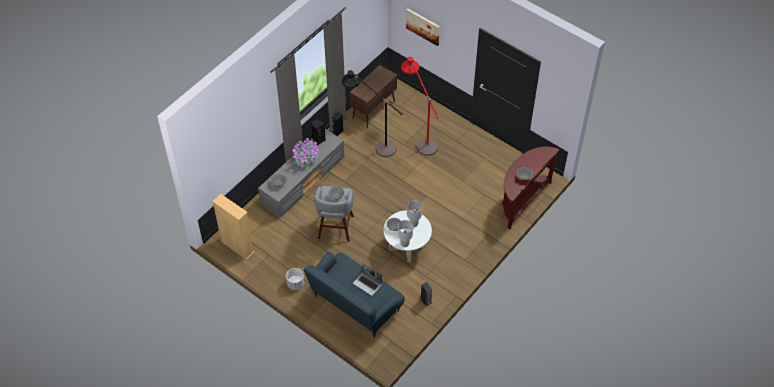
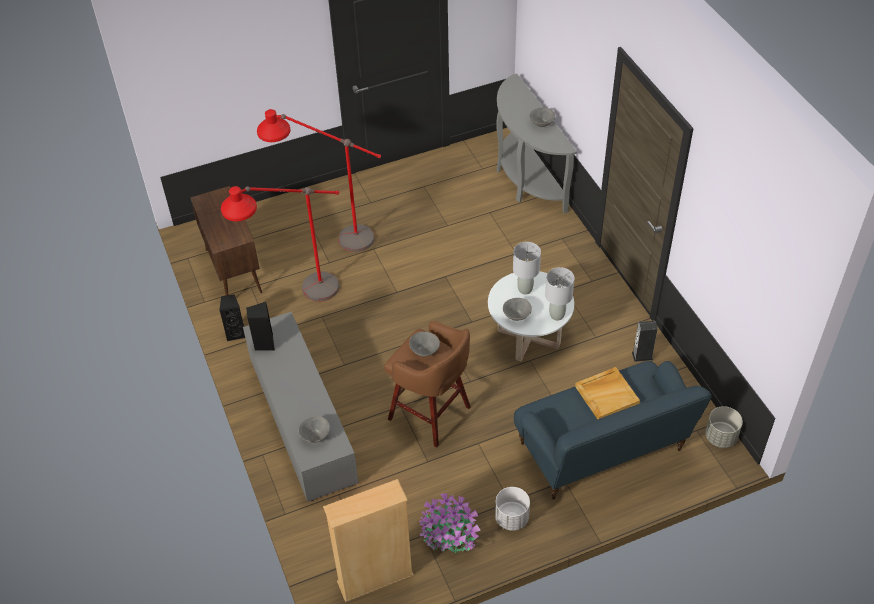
camera: 60 degrees left, 5 degrees down
(305, 159) = (291, 376): potted plant -> potted plant (449, 535)
(335, 228) = (431, 414): grey stool -> brown stool
(368, 284) = (607, 394): laptop -> beige tray
(372, 143) = (297, 299): black floor lamp -> red floor lamp
(392, 353) = (720, 437): none -> grey planter
(423, 26) = (221, 72): picture -> none
(522, 200) = (526, 179): brown console table -> grey console table

